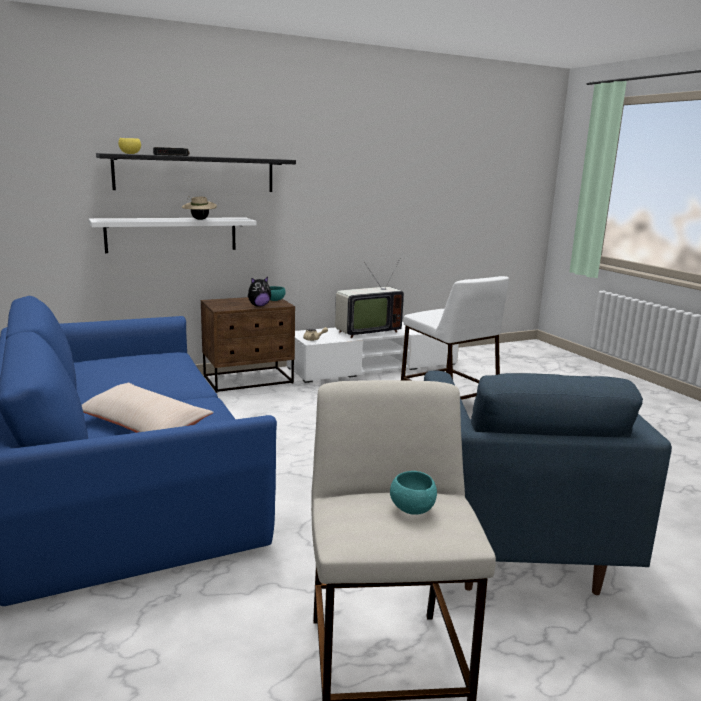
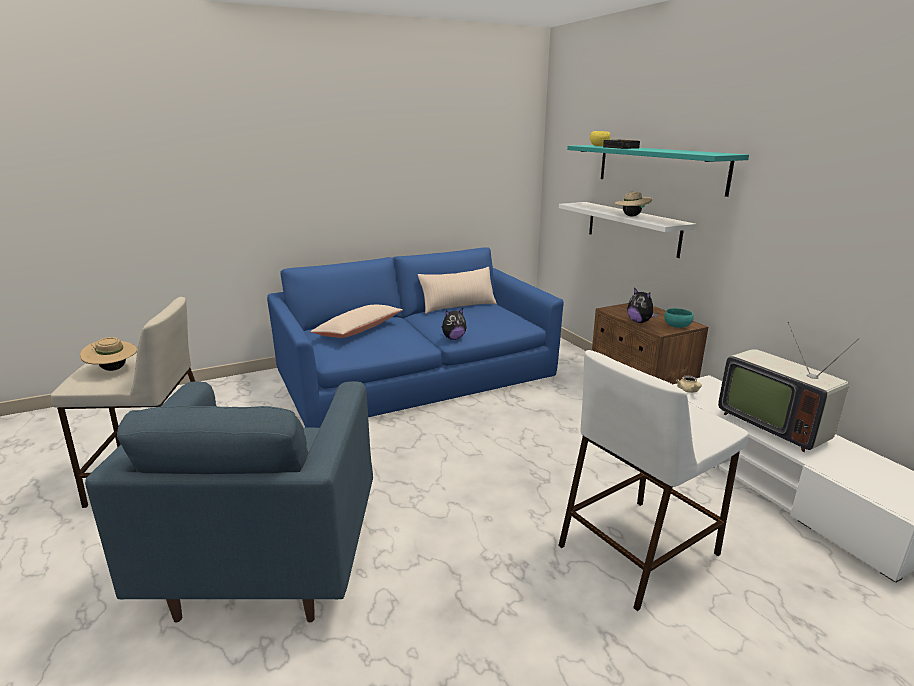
camera: 90 degrees right, 5 degrees up
(84, 373) = (458, 306): none -> beige pillow
(192, 385) = (453, 338): none -> plush toy
(195, 173) = (659, 168): black shelf -> turquoise shelf
(412, 509) = (113, 369): turquoise bowl -> beige hat
(513, 545) = (268, 560): blue armchair -> blue armchair turned 90 degrees counterclockwise

